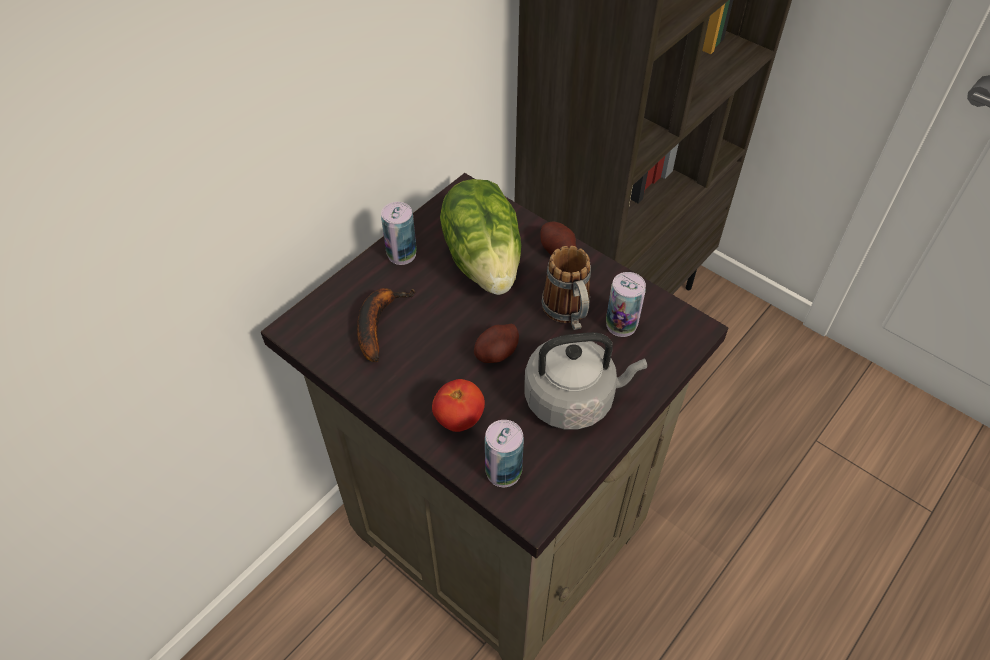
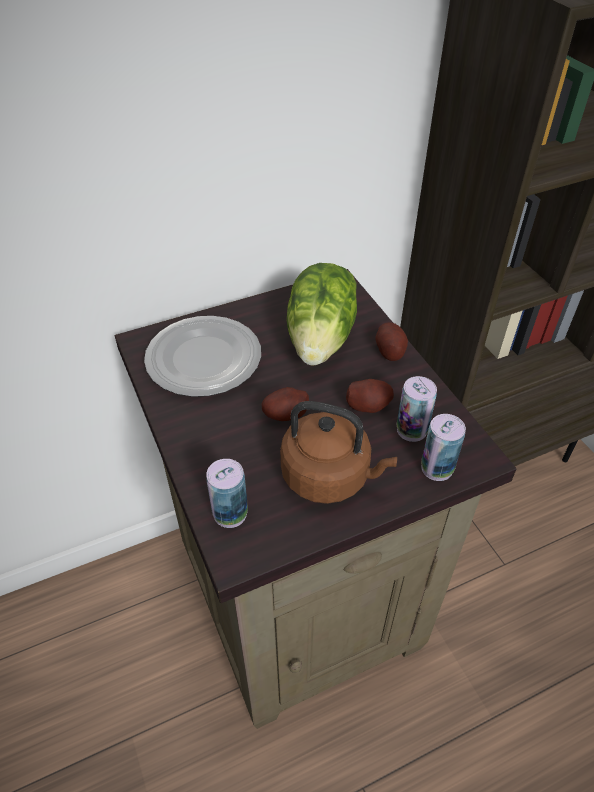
camera: 25 degrees right, 5 degrees down
(378, 323) = (205, 358): banana -> plate
(401, 254) = (257, 313): can -> can (437, 468)
(459, 418) = (221, 455): tomato -> none
(569, 314) = (368, 405): mug -> potato
(574, 399) = (330, 476): grey kettle -> brown kettle

